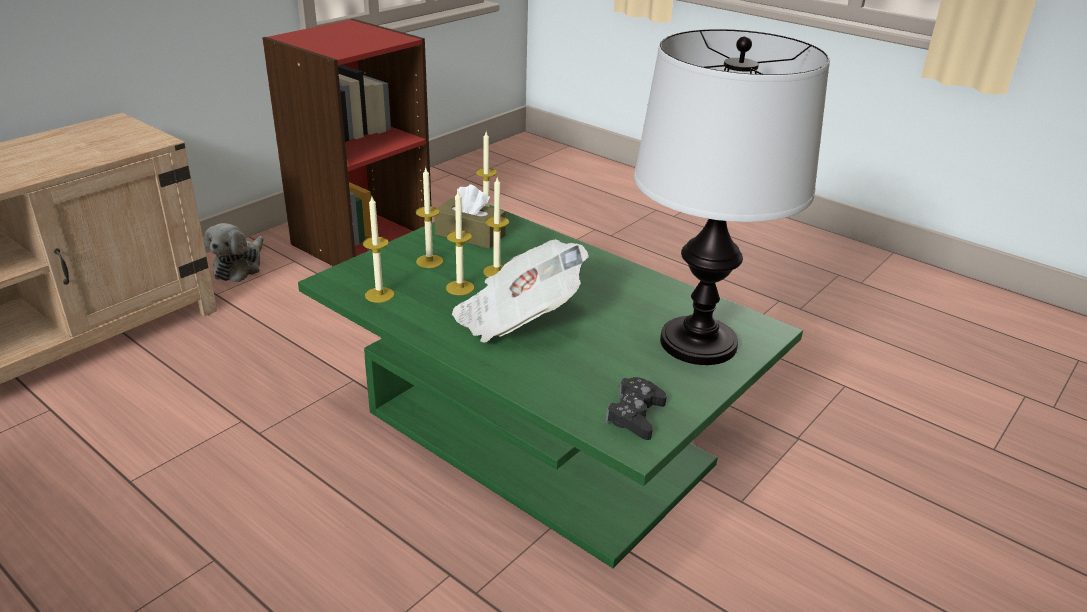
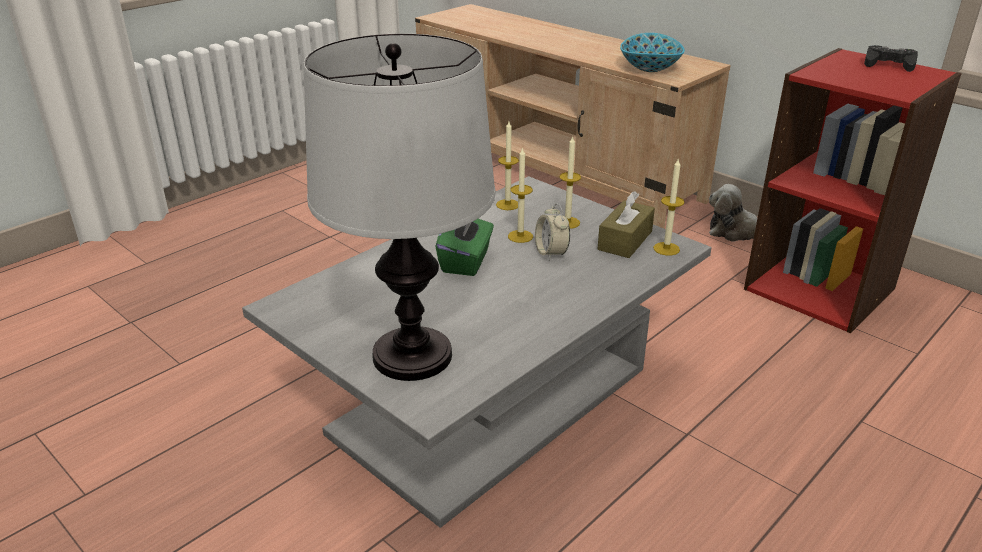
camera: 95 degrees right, 0 degrees up
(100, 149) = (649, 68): none -> bowl
(496, 272) = (551, 253): candle -> alarm clock
(517, 319) = (466, 261): newspaper -> green tissue box
(538, 438) = (490, 401): green coffee table -> grey coffee table
(635, 415) = (312, 308): black game controller -> black game controller (889, 64)

